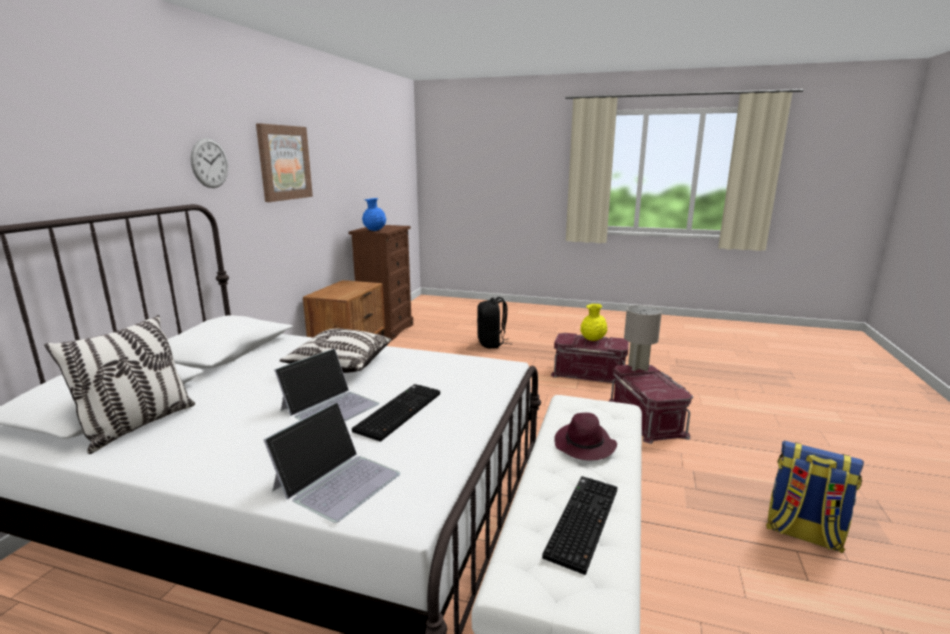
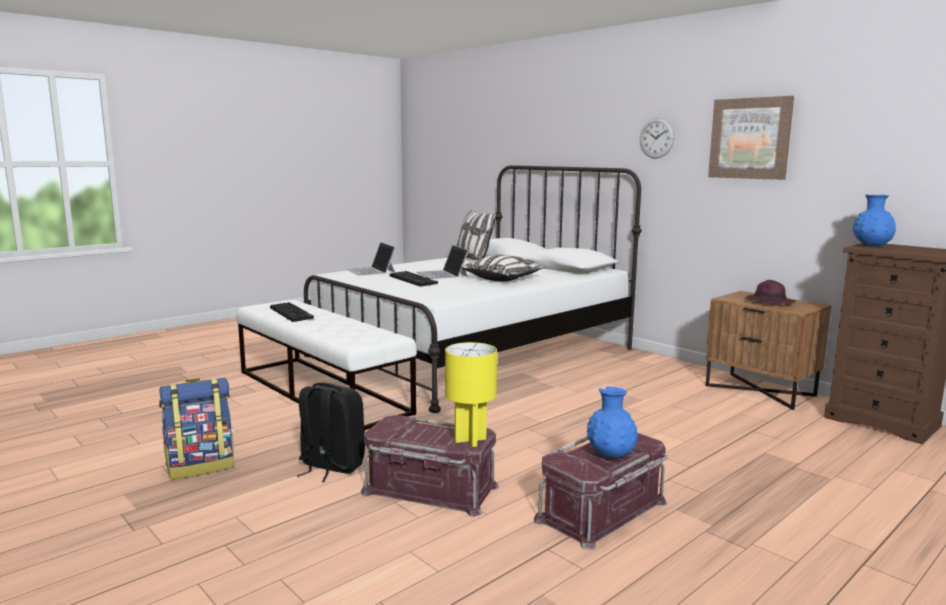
camera: 120 degrees right, 5 degrees down
(492, 344) = (790, 478): black backpack -> black backpack (330, 466)
(585, 445) = (337, 326): purple hat -> purple hat (768, 303)
(592, 340) = (611, 455): yellow vase -> blue vase
(638, 368) = (470, 440): grey table lamp -> yellow table lamp

